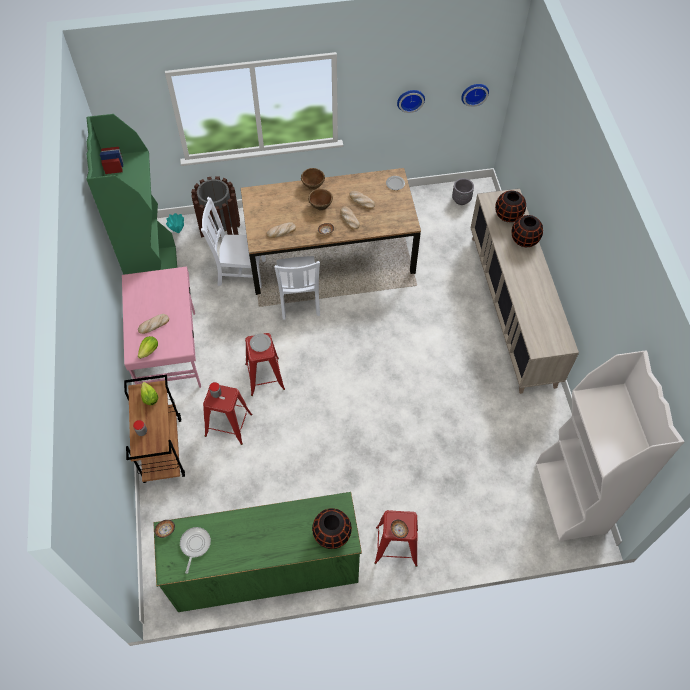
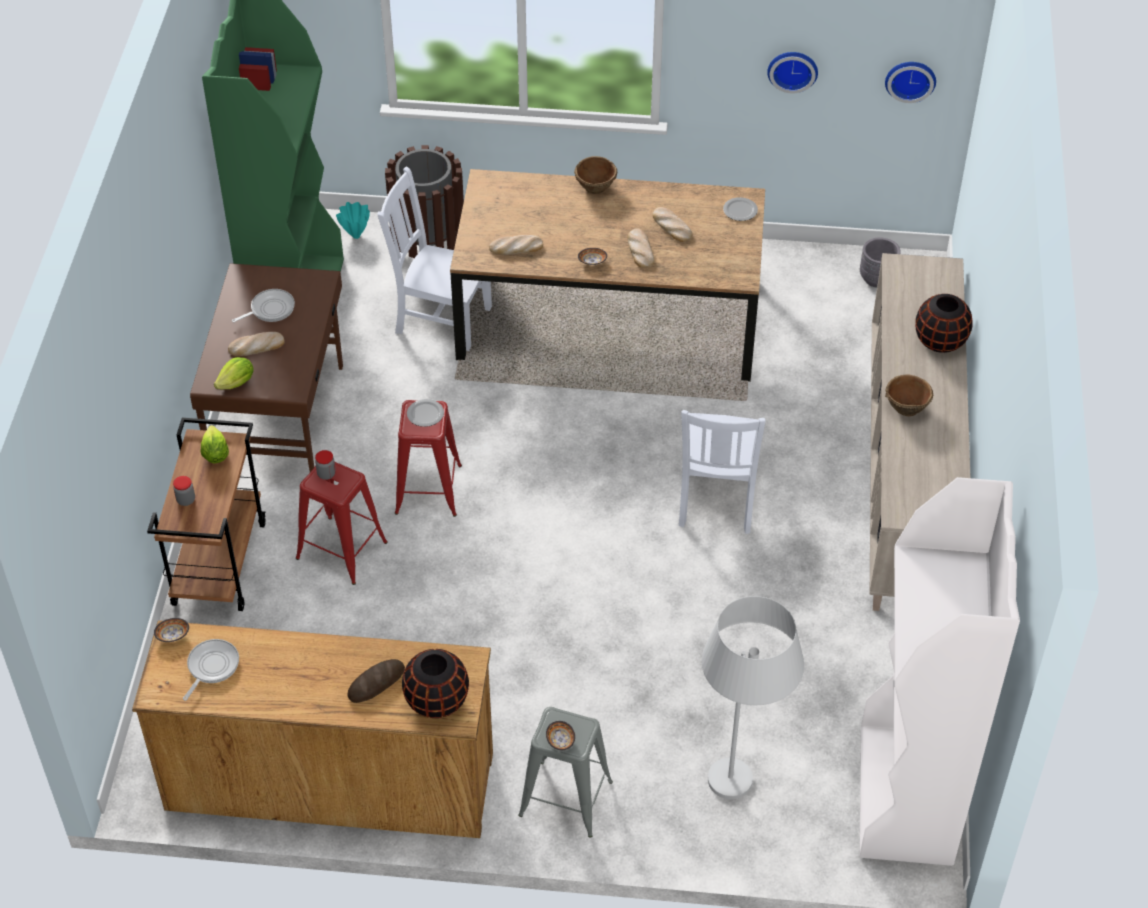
camera: 15 degrees right, 10 degrees down
(154, 299) = (270, 309): none -> frying pan
(169, 351) = (280, 418): pink desk -> brown desk
(265, 569) = (330, 781): green dresser -> brown dresser
(294, 531) = (376, 683): none -> bread
(299, 300) = (528, 384): white chair -> white chair (717, 500)
(320, 206) = (597, 221): brown bowl -> brown bowl (906, 408)
(396, 546) = (566, 799): red stool -> grey stool
(486, 524) = (737, 801): none -> white floor lamp
(508, 215) = (925, 297): black vase -> none

